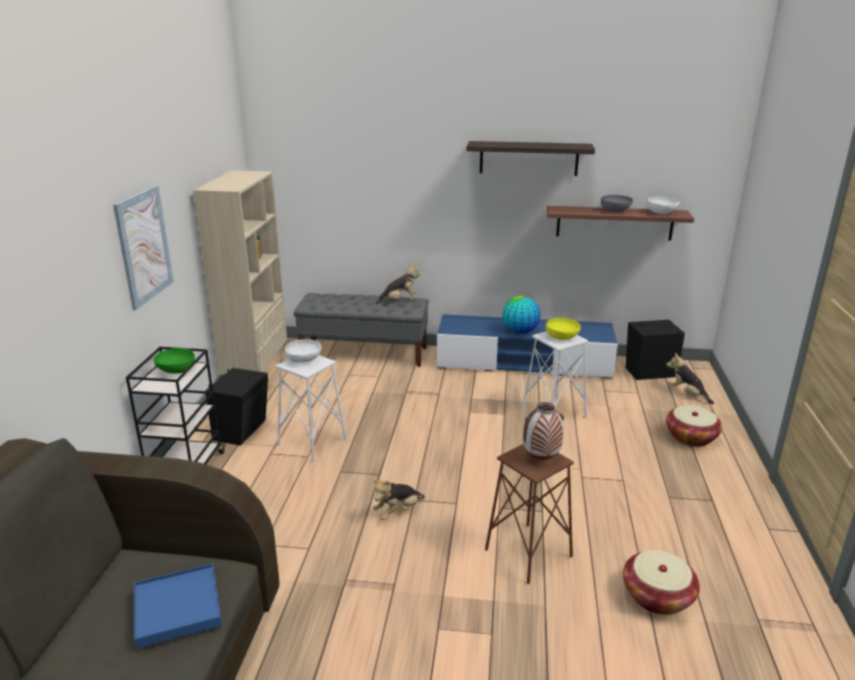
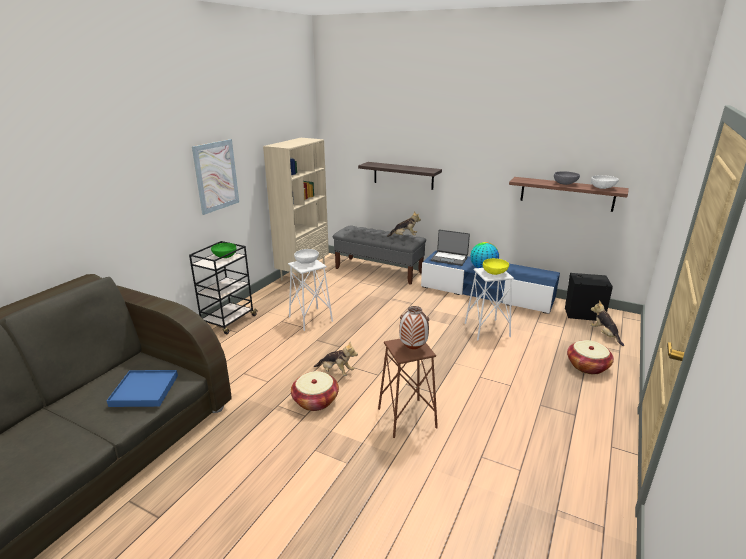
camera: 20 degrees right, 0 degrees up
(243, 430) = (274, 304): black speaker -> none
(397, 512) = (336, 372): plush toy -> plush toy turned 135 degrees counterclockwise
(469, 324) = (449, 259): none -> laptop
(528, 158) = (502, 139): shelf -> shelf (403, 175)
(657, 596) = (484, 471): basket -> basket (315, 401)

